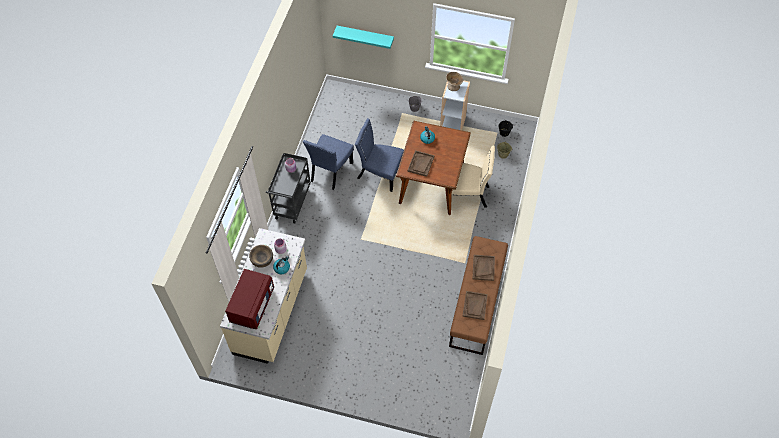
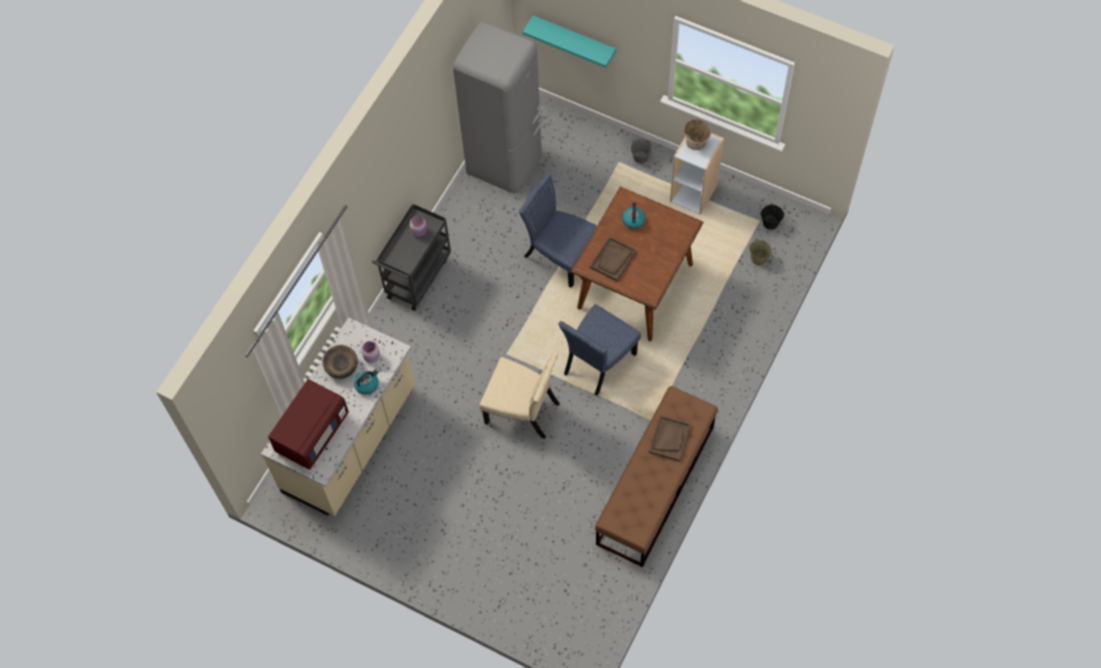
camera: 15 degrees right, 5 degrees up
(331, 170) = (488, 237): blue chair -> blue chair (599, 361)
(332, 125) = (507, 163): none -> grey fridge
(467, 194) = (686, 313): beige chair -> beige chair (521, 410)
(475, 306) = (641, 494): brown tray -> none

